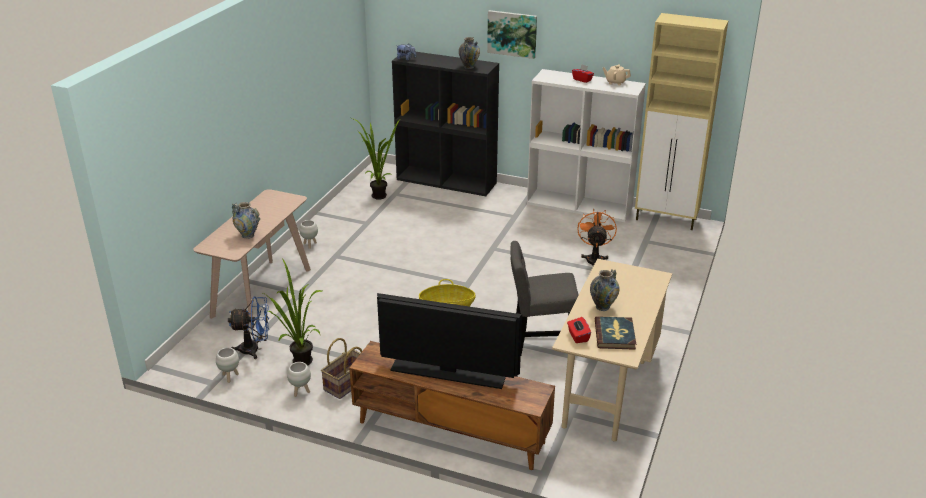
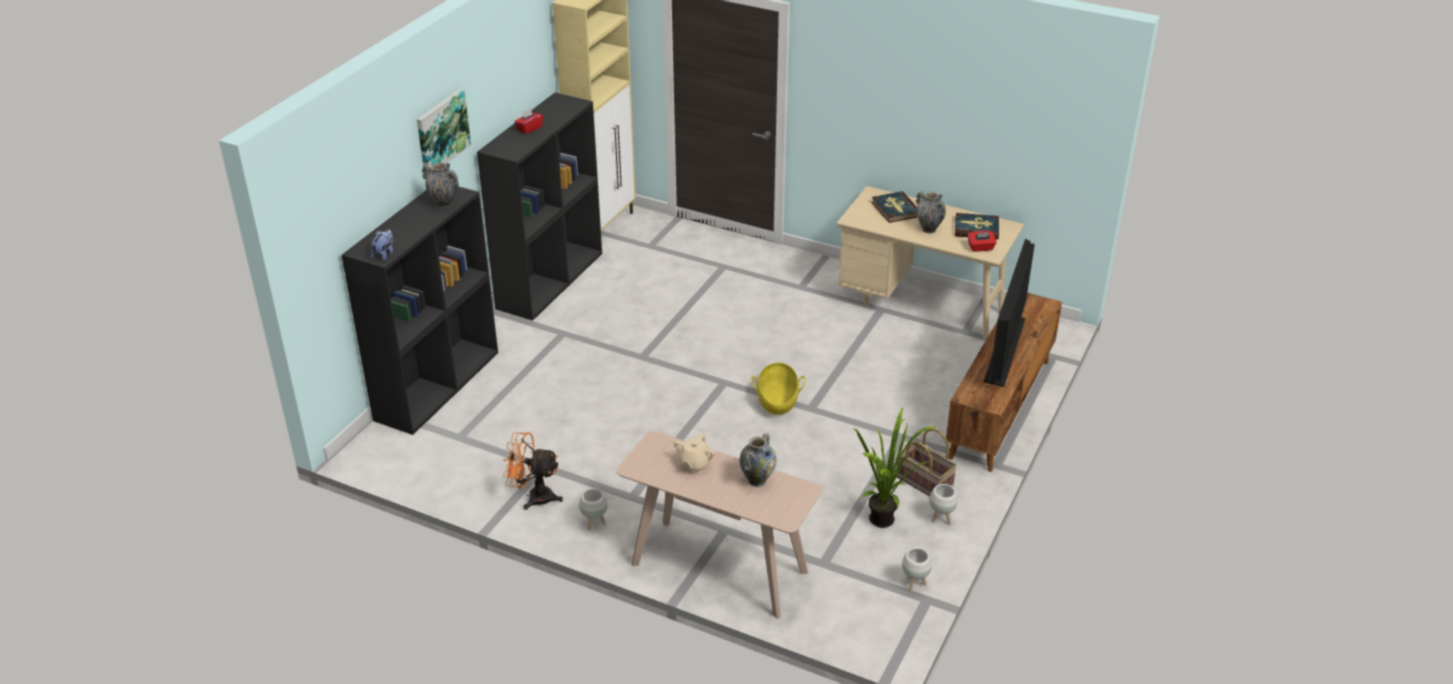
camera: 85 degrees left, 5 degrees up
(255, 349) = (855, 565): blue fan -> none
(377, 195) = (456, 456): potted plant -> none
(540, 341) = (846, 338): grey chair -> none
(580, 205) = (549, 280): white bookcase -> black bookcase
(594, 259) = (682, 284): orange fan -> orange fan (534, 497)
(615, 82) = (546, 109): beige teapot -> beige teapot (694, 464)
(633, 288) = (895, 209): none -> book

